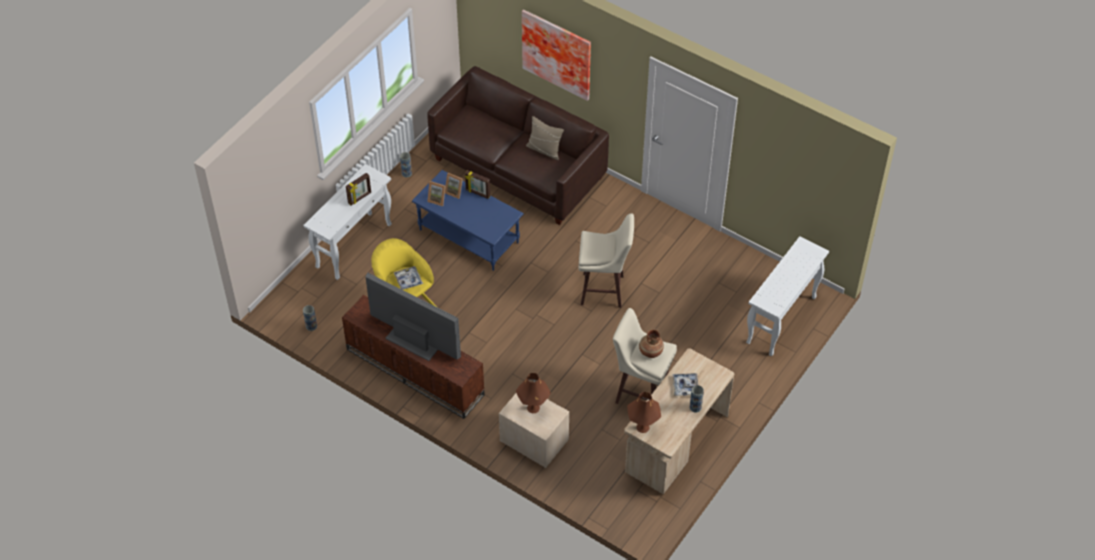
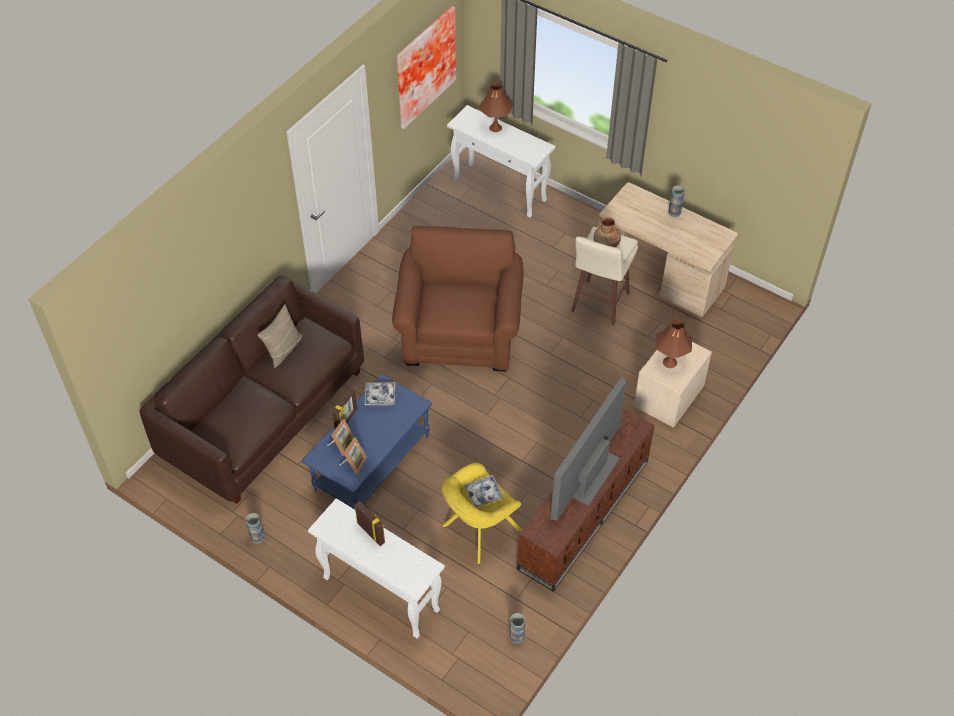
camera: 90 degrees left, 0 degrees up
(558, 52) = (207, 262): picture -> picture (423, 66)
(604, 291) = (460, 332): beige stool -> brown armchair
(643, 427) = (705, 253): brown table lamp -> brown table lamp (495, 127)
(685, 386) = (649, 219): tray -> tray (380, 396)

